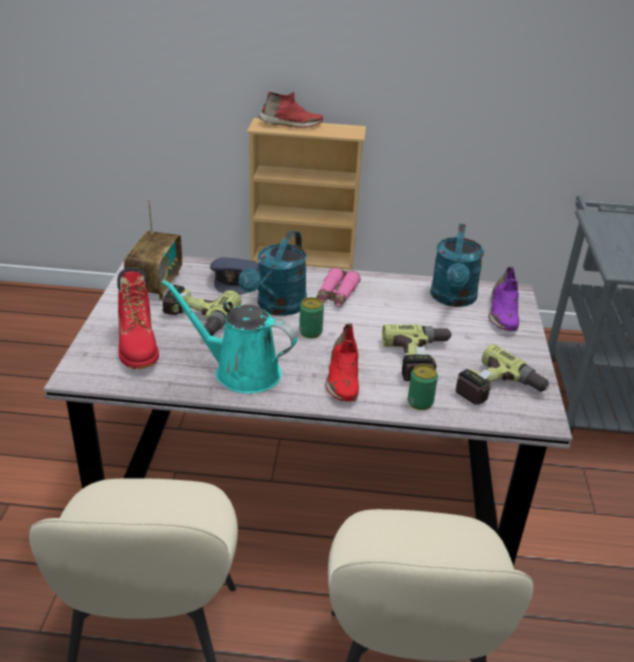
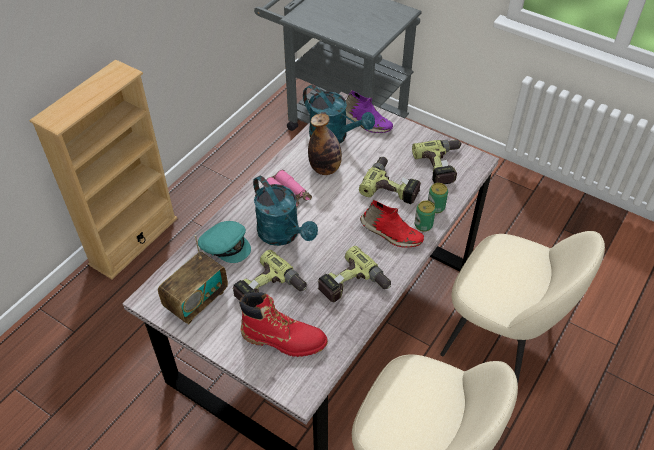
camera: 60 degrees left, 15 degrees up
(156, 284) = (196, 301): radio -> radio turned 90 degrees clockwise
(235, 280) = (225, 245): grey cap -> turquoise cap
(241, 371) = (353, 286): turquoise watering can -> power drill
(290, 125) = (72, 102): red shoe -> none
(310, 332) = (327, 229): can -> can (423, 225)
(397, 307) = (325, 169): none -> bottle

